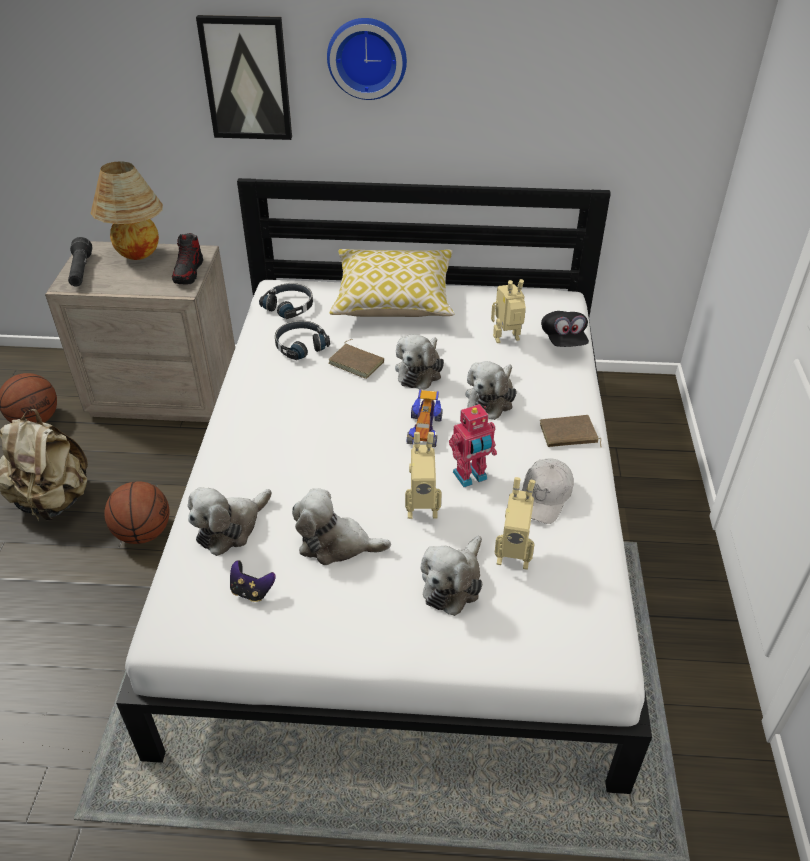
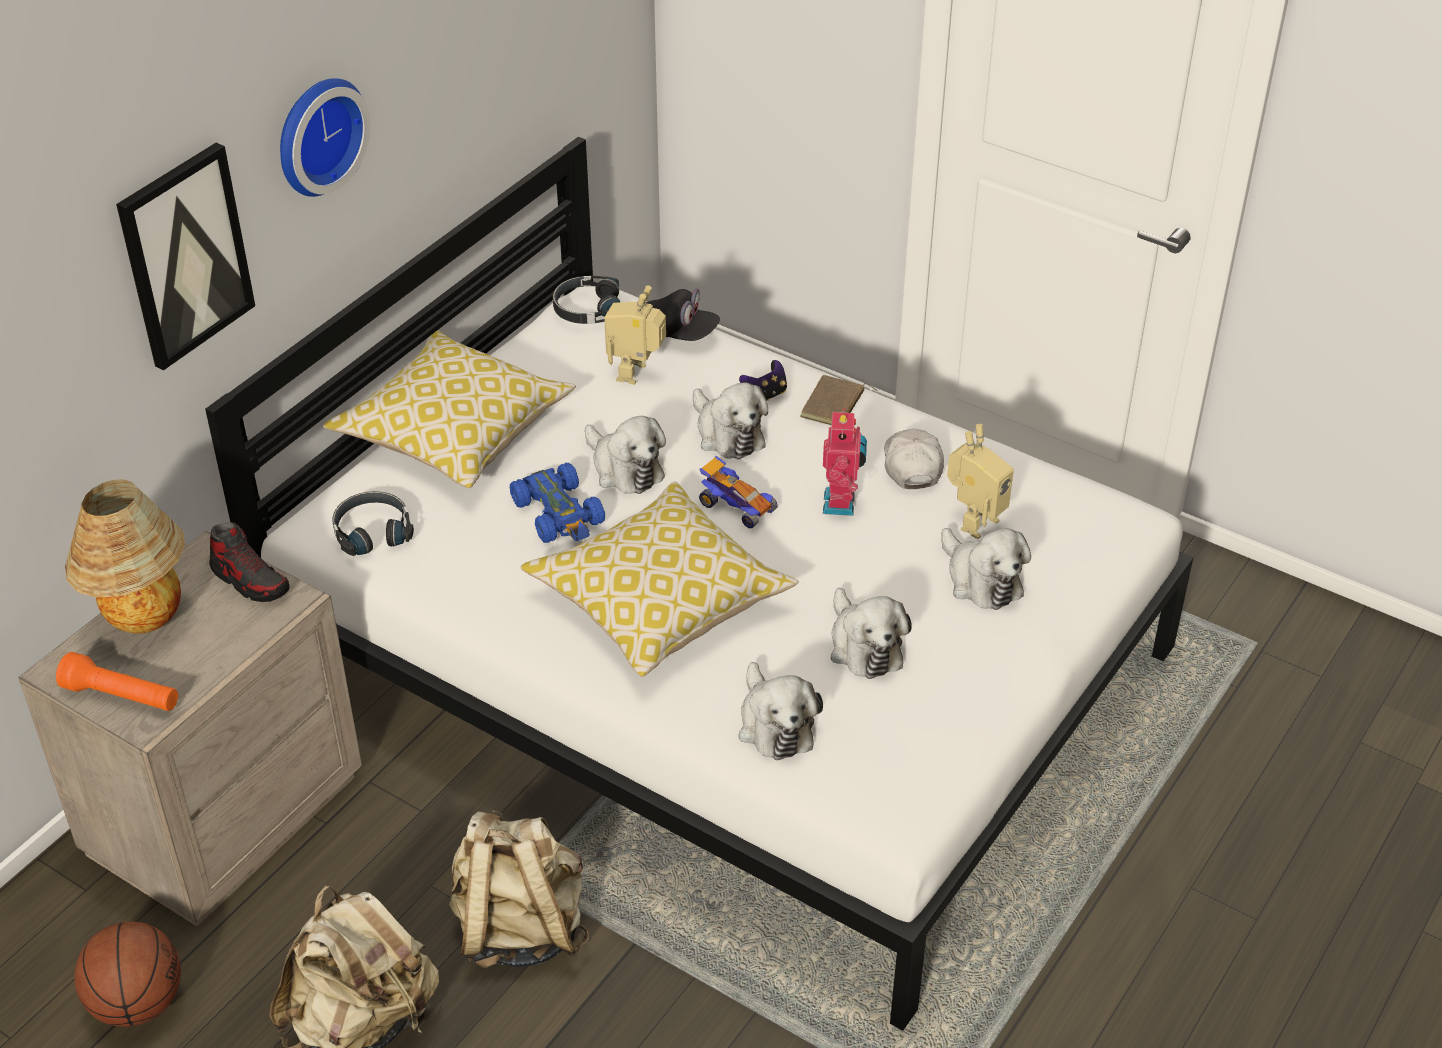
camera: 60 degrees left, 0 degrees up
(81, 271) = (122, 697): black flashlight -> orange flashlight
(143, 532) = (519, 928): basketball -> beige backpack
(251, 591) = (887, 736): game controller -> game controller (765, 394)
(300, 345) = (475, 551): black headphones -> black headphones (587, 309)
(311, 432) = (660, 601): none -> pillow
(336, 544) = (863, 646): plush toy -> plush toy turned 60 degrees counterclockwise
(357, 362) = (559, 513): brown book -> blue toy car
(422, 507) = (858, 559): toy robot -> none
(544, 497) = (912, 465): white cap -> white cap turned 150 degrees counterclockwise

